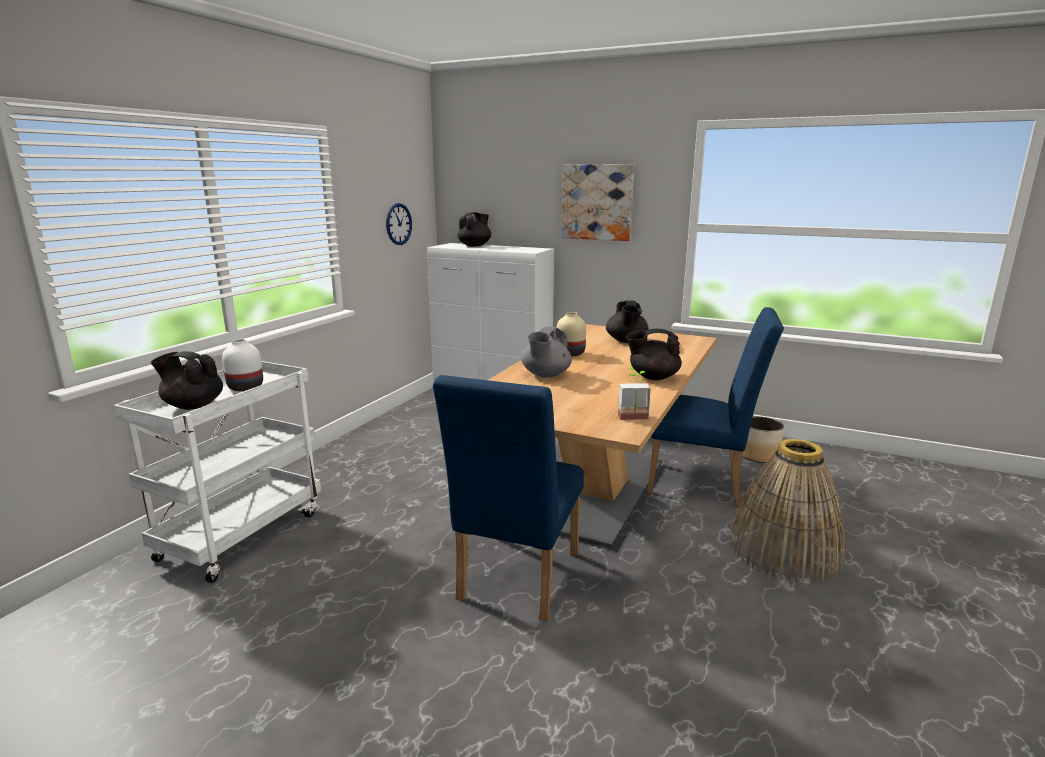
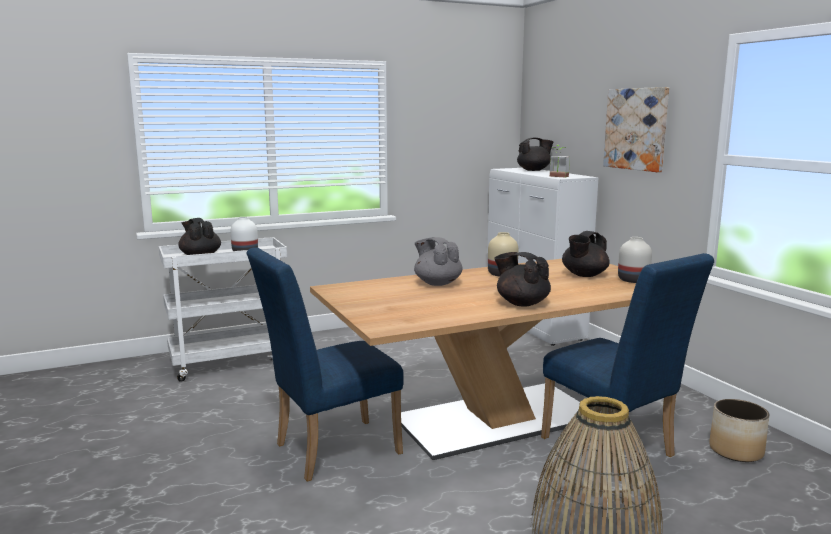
camera: 40 degrees right, 5 degrees down
(398, 224) = (465, 146): wall clock -> none
(545, 375) = (437, 283): grey teapot -> grey teapot turned 75 degrees clockwise
(634, 419) = (415, 323): potted plant -> potted plant (557, 176)
(665, 338) = (633, 280): none -> white vase

